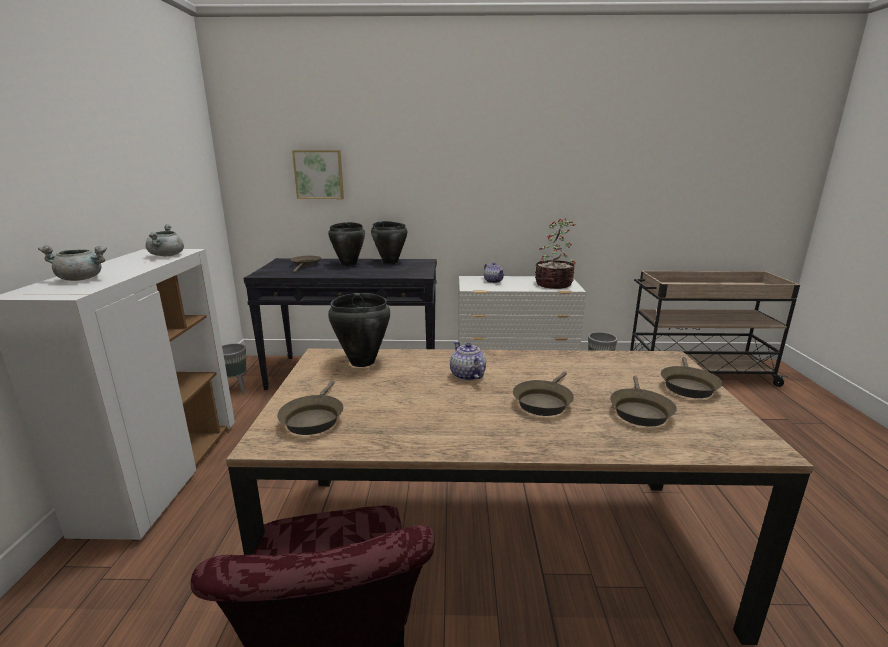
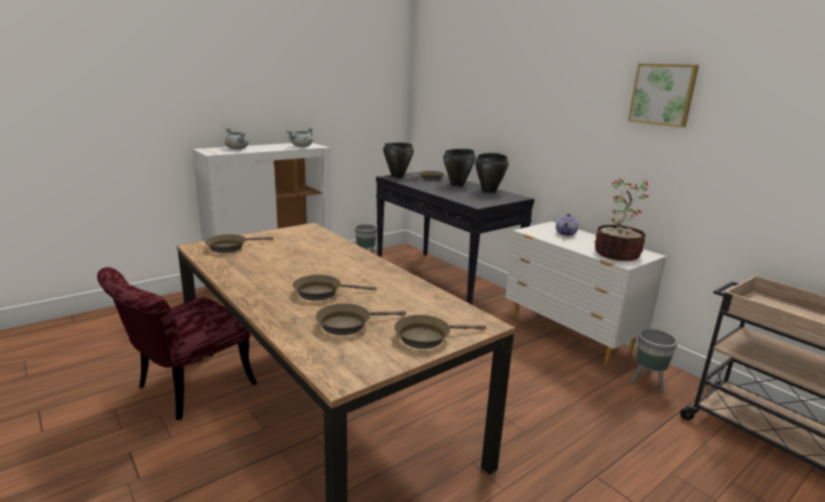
camera: 50 degrees right, 0 degrees up
(319, 174) = (464, 105): picture -> picture (663, 94)
(362, 362) = (313, 237): black cooking pot -> black cooking pot (397, 176)
(467, 375) = (332, 265): teapot -> none

